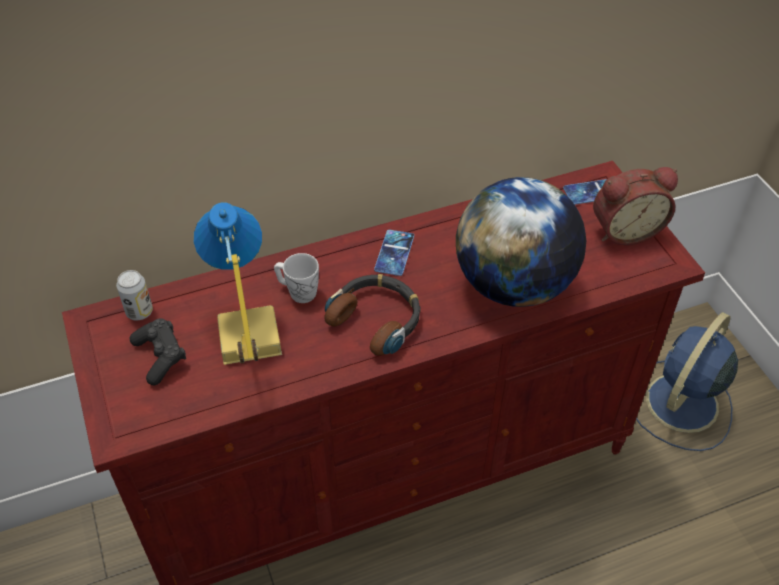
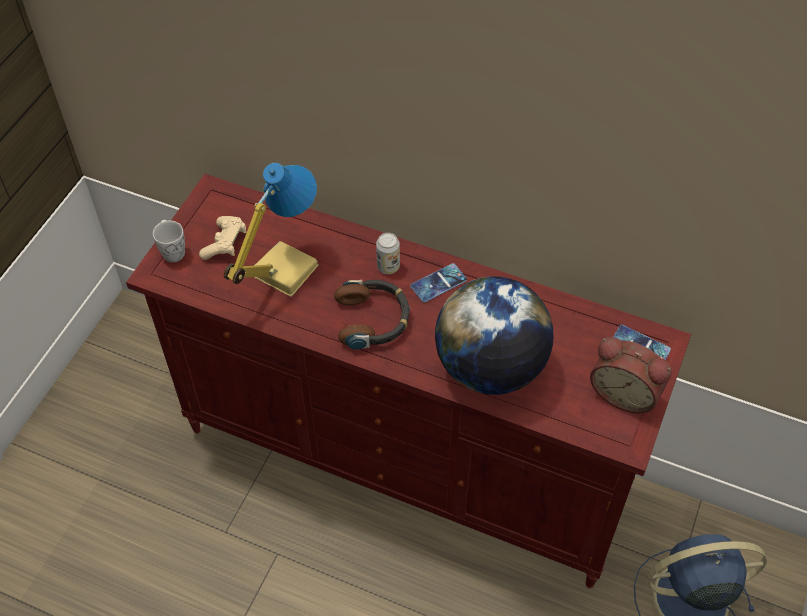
camera: 45 degrees right, 5 degrees up
(139, 312) = (244, 205): can -> can (388, 267)
(160, 357) = (225, 244): black game controller -> beige game controller
(298, 292) = (347, 263): white mug -> white mug (172, 250)

